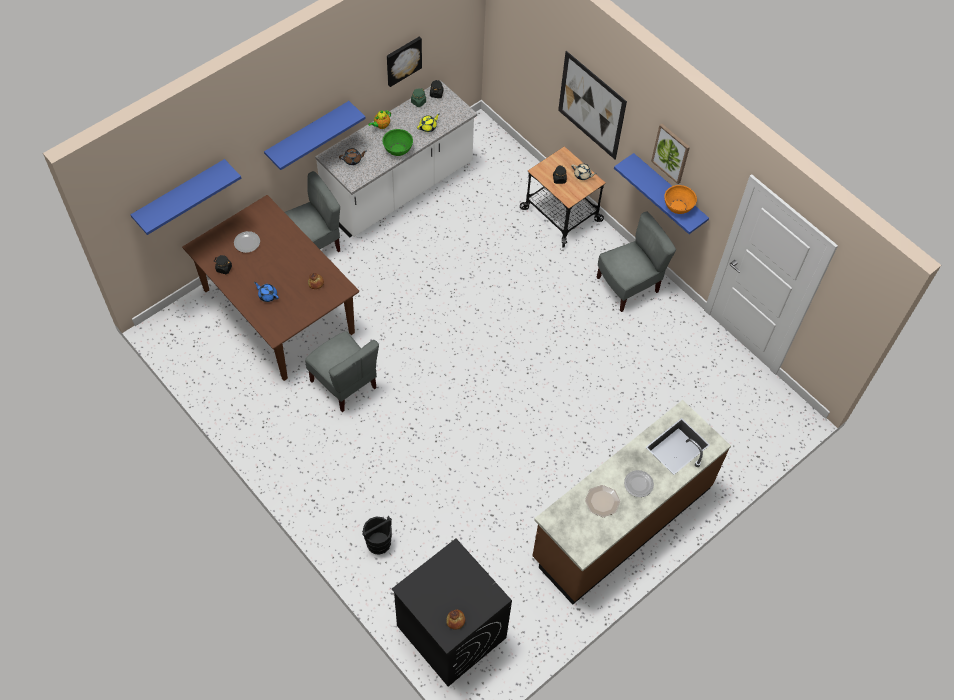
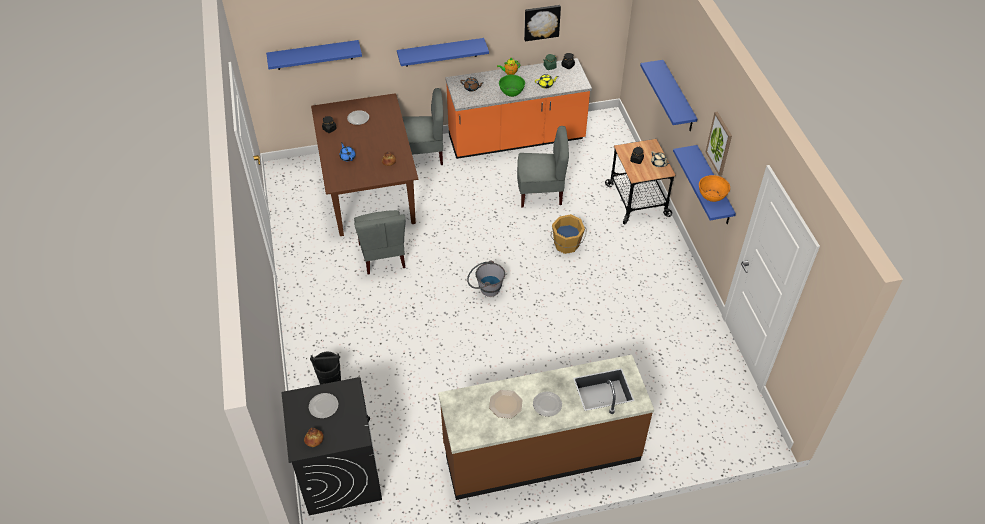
camera: 30 degrees right, 10 degrees down
(399, 189) = (516, 139): white counter -> orange counter
(442, 583) = (324, 406): none -> plate
(471, 376) = (485, 289): none -> grey bucket
(521, 293) = (566, 244): none -> orange bucket
(591, 105) = (678, 97): picture -> blue shelf
(628, 286) = (663, 272): grey chair -> grey chair (540, 193)

